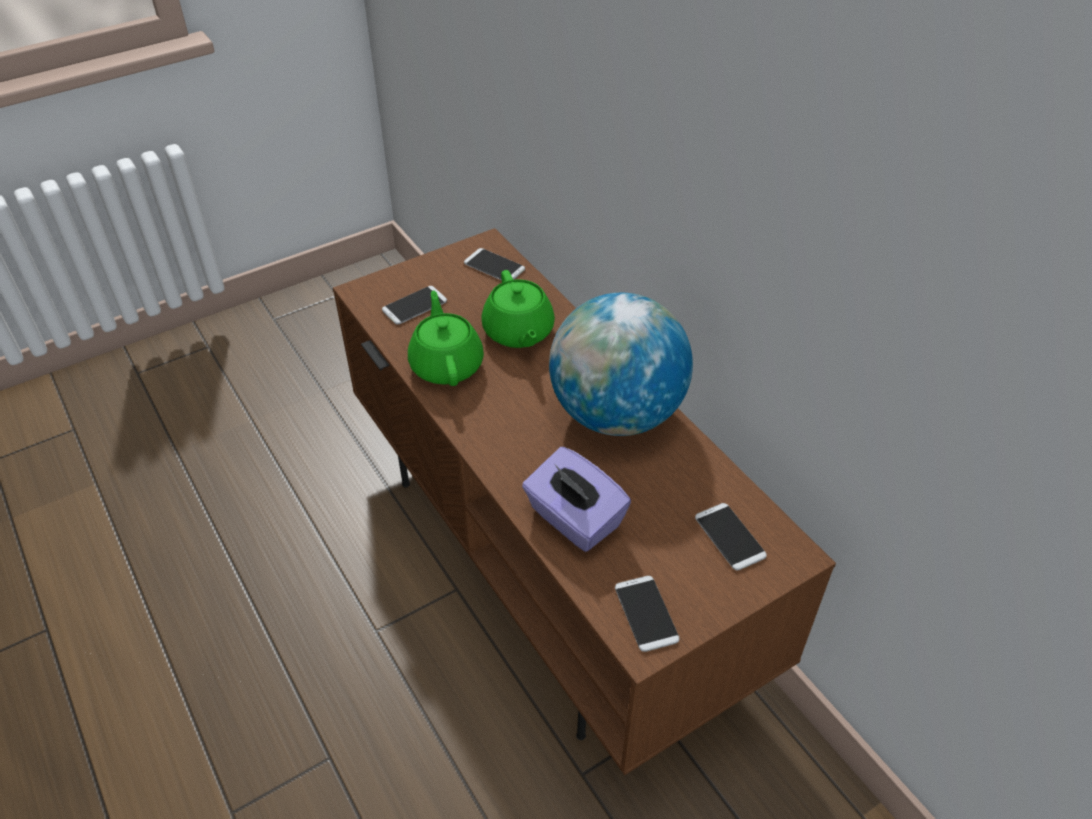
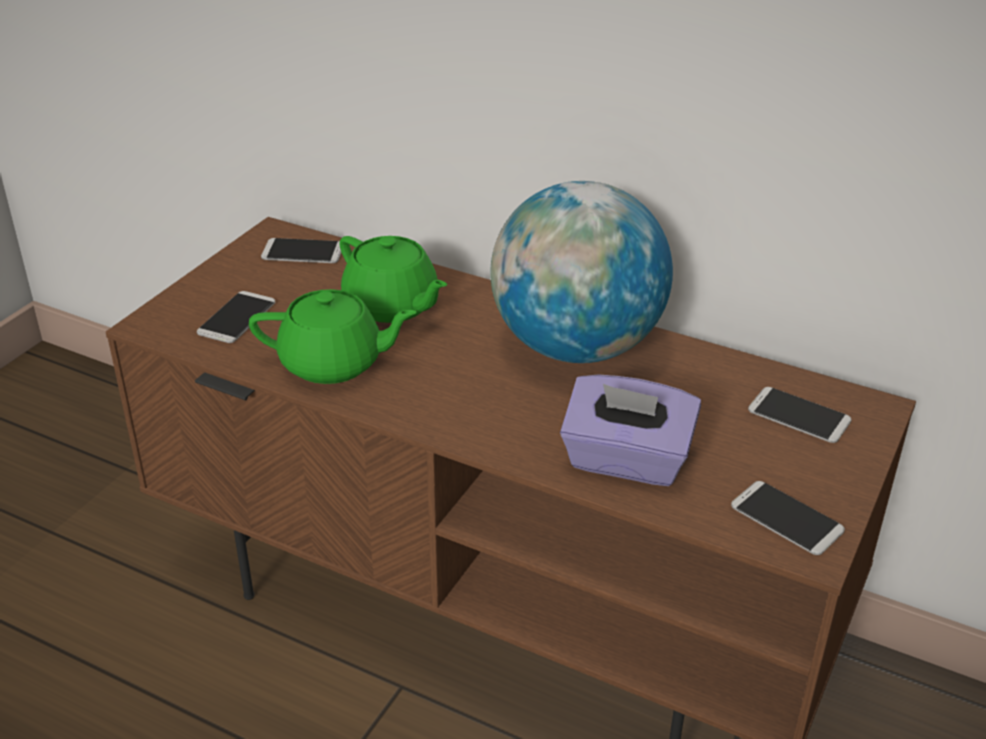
camera: 30 degrees left, 10 degrees down
(447, 364) = (333, 363): green teapot -> green teapot turned 135 degrees clockwise

